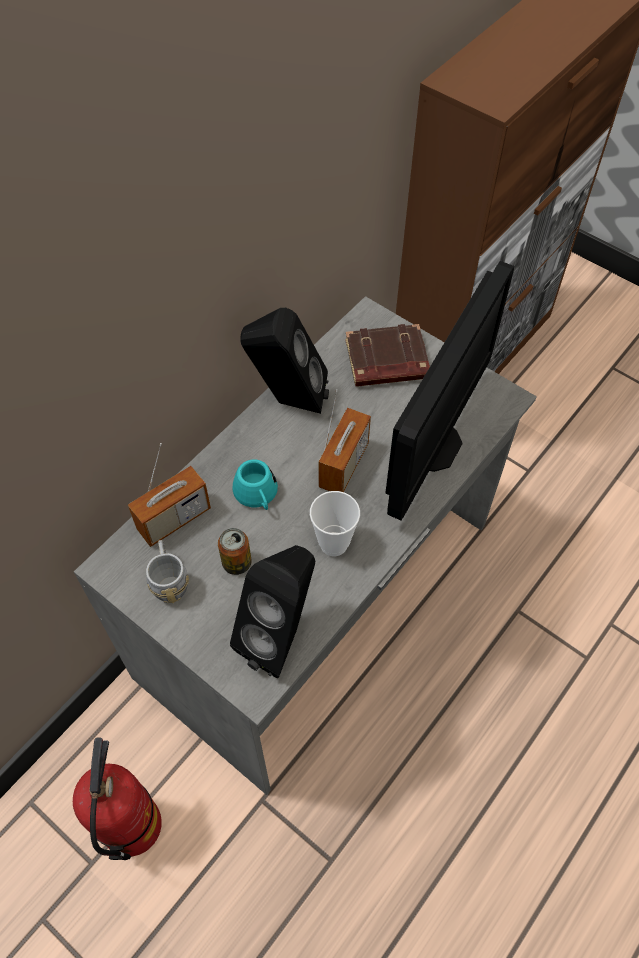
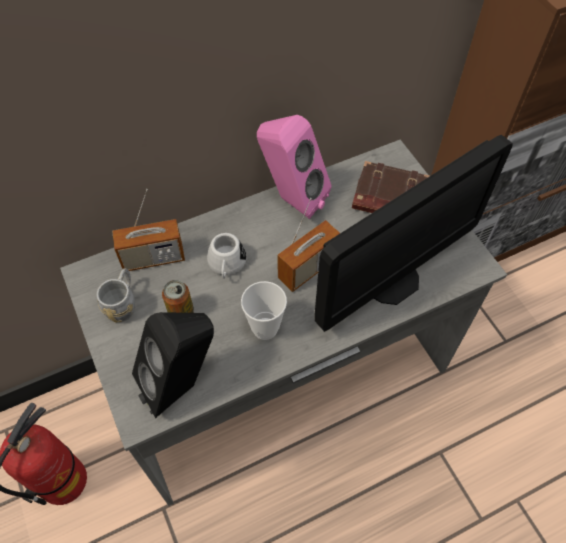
camera: 25 degrees right, 0 degrees up
(257, 495) = (226, 265): turquoise mug -> white mug
(287, 400) = (291, 199): black speaker -> pink speaker

